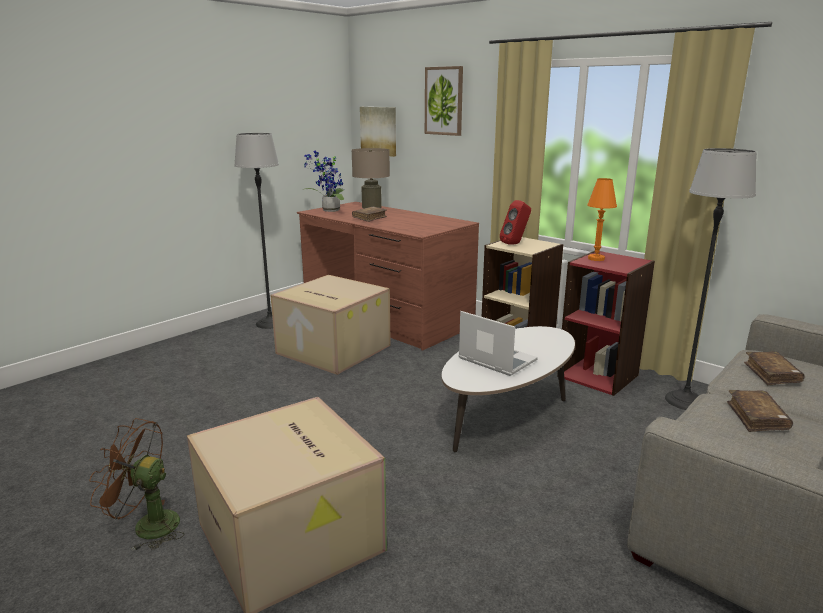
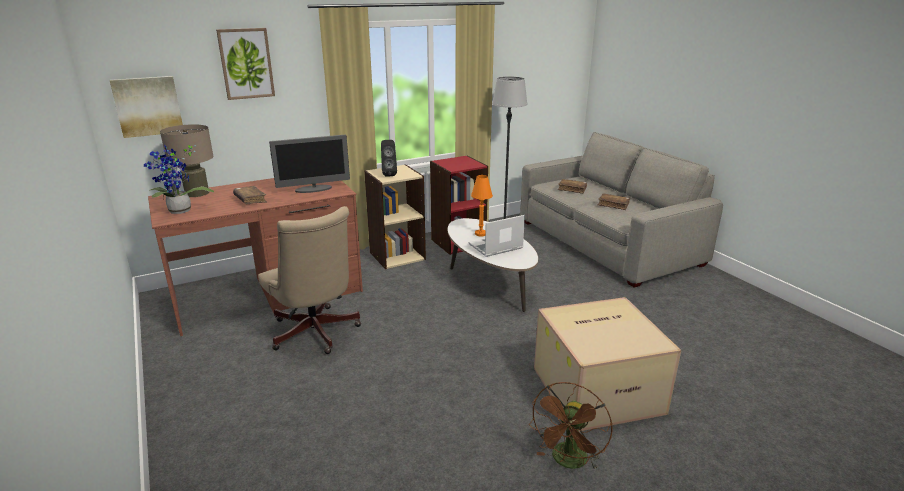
camera: 70 degrees left, 5 degrees up
(270, 323) = (198, 365): floor lamp -> none
(331, 349) = (315, 334): cardboard box -> beige office chair
(416, 226) = (314, 189): none -> monitor
(515, 243) = (389, 174): red speaker -> black speaker
(596, 258) = (450, 165): orange table lamp -> orange table lamp (481, 233)

